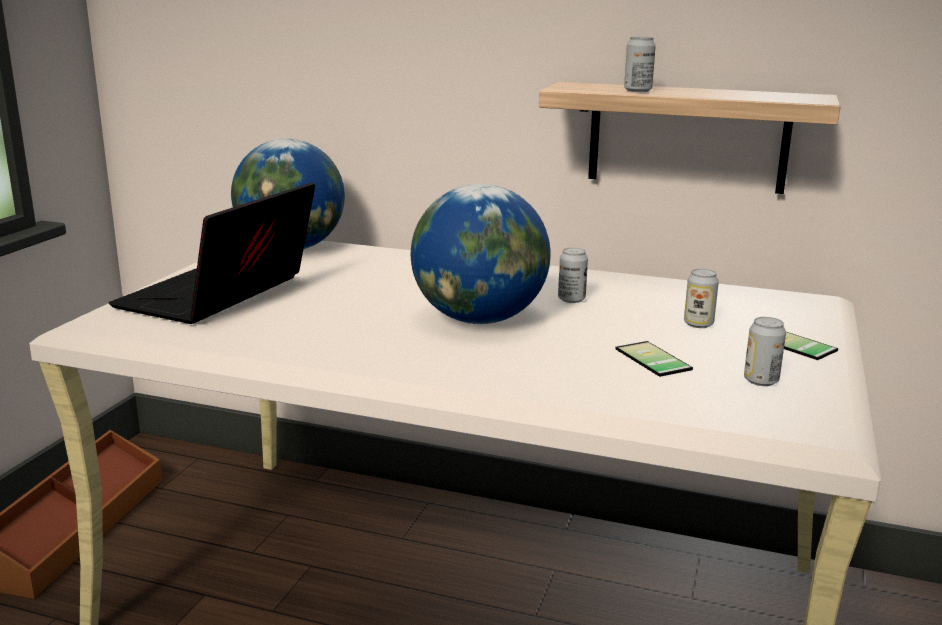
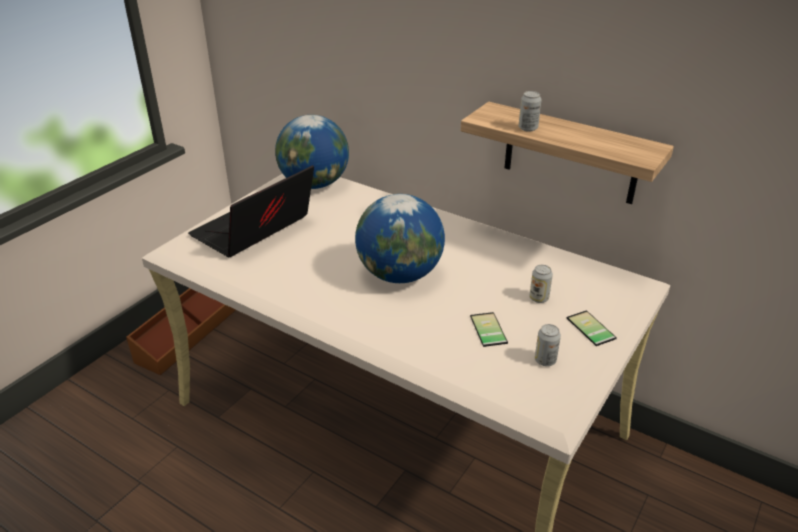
camera: 15 degrees right, 15 degrees up
(571, 299) = (469, 261): can -> none

